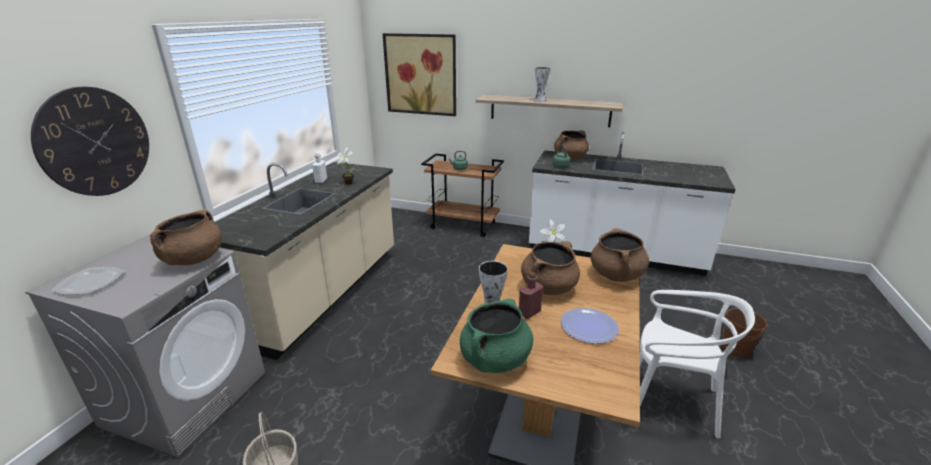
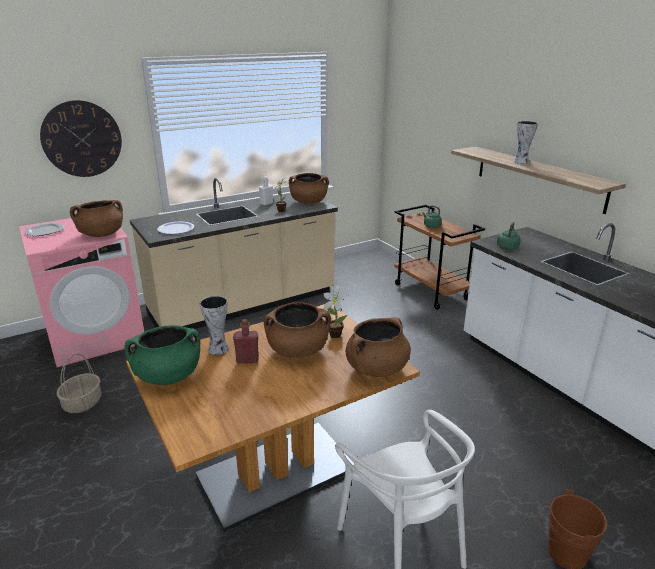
camera: 40 degrees right, 0 degrees up
(187, 397) = (96, 336): grey washing machine -> pink washing machine
(420, 74) = (424, 115): picture -> none
(570, 157) = (541, 242): brown cooking pot -> brown cooking pot (309, 202)
(588, 326) = (269, 392): plate -> plate (176, 229)

